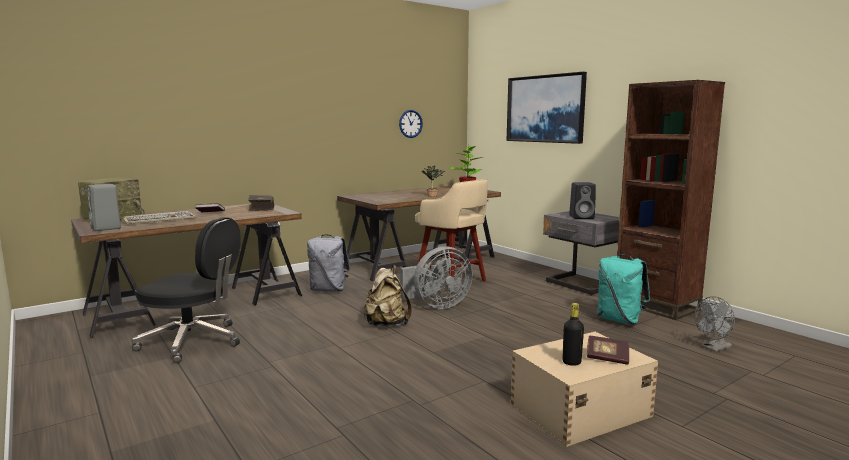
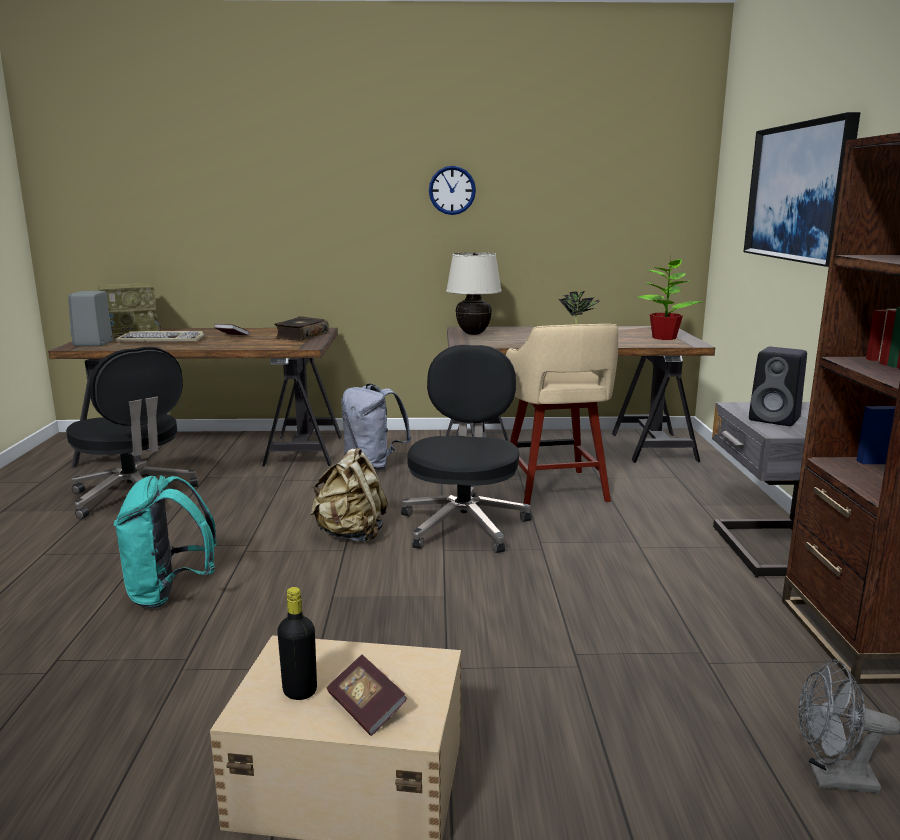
camera: 35 degrees right, 5 degrees up
(365, 197) = (473, 333): none -> beige table lamp
(410, 123) = (589, 217): wall clock -> wall clock (452, 190)
(437, 306) = (464, 524): grey fan -> black office chair
(620, 320) = (725, 643): turquoise backpack -> turquoise backpack (169, 593)

